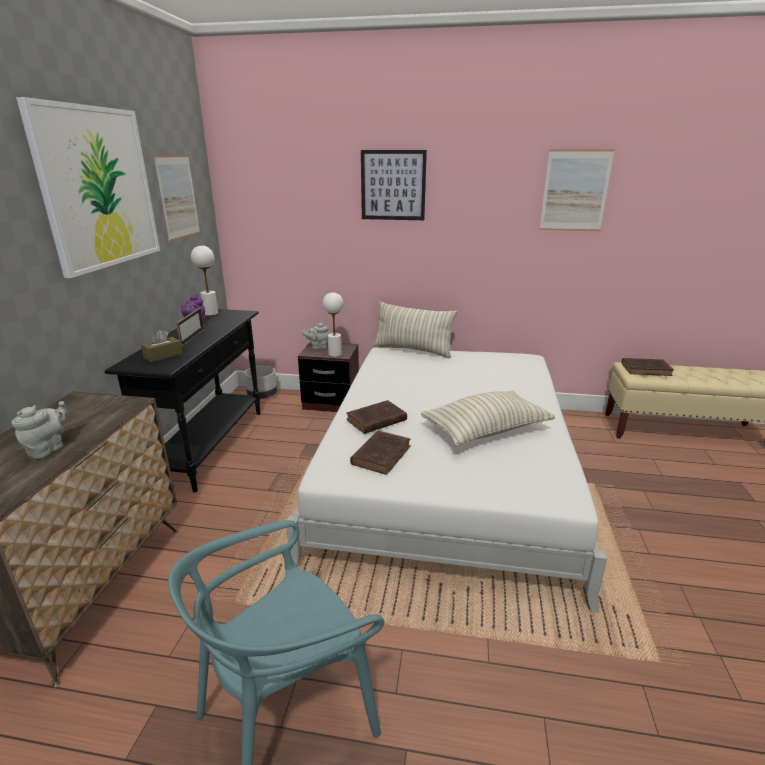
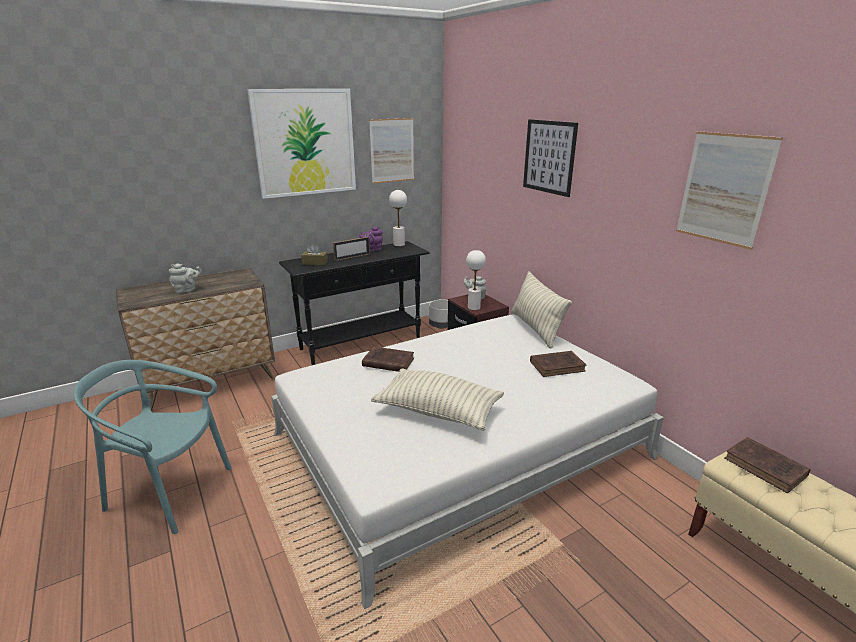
camera: 50 degrees right, 0 degrees up
(382, 454) = (345, 383): brown book -> brown book (558, 366)

